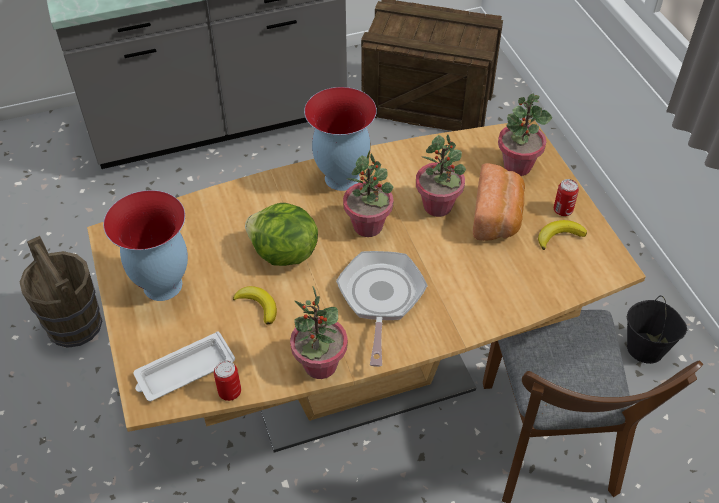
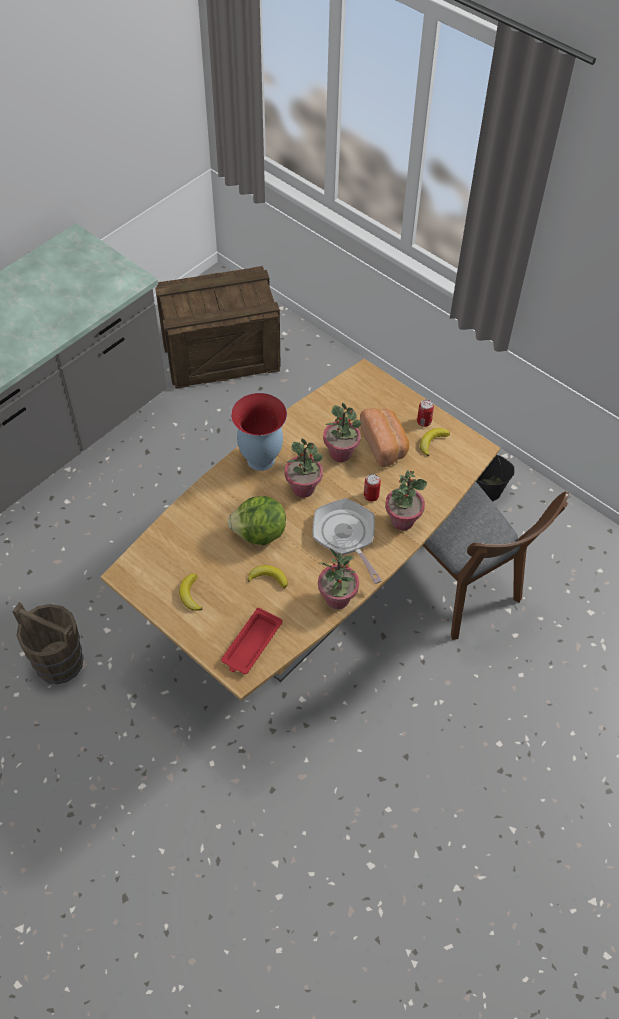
camera: 30 degrees left, 5 degrees up
(161, 286) = (190, 594): vase -> banana
(183, 371) = (251, 645): white tray -> red tray
(230, 392) = (291, 643): can -> can (371, 496)
(517, 166) = (375, 400): potted plant -> potted plant (402, 520)

